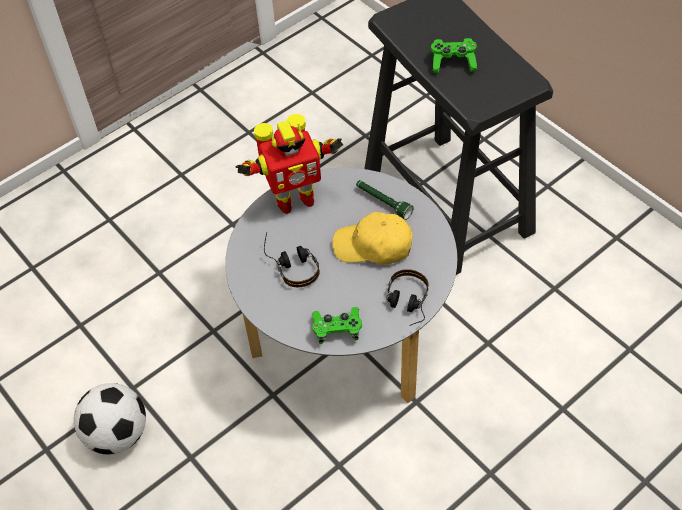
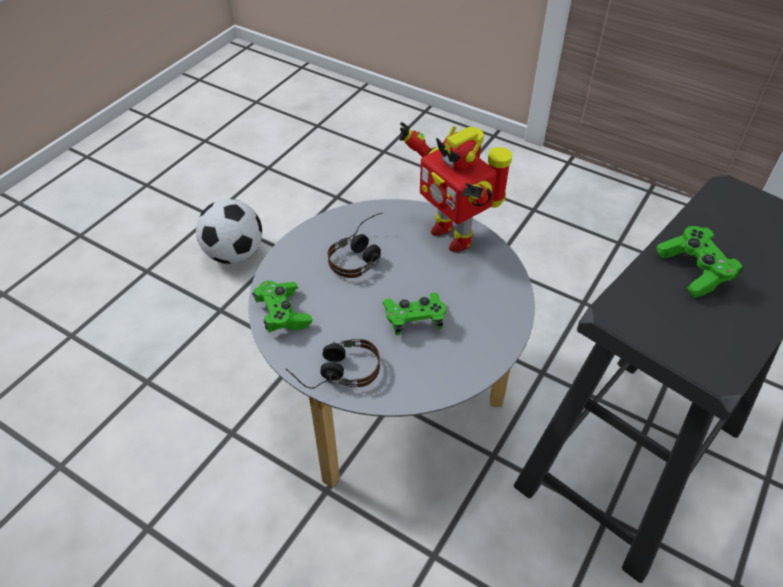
camera: 70 degrees right, 5 degrees down
(373, 246) = (414, 319): yellow cap -> green game controller
(383, 202) = (485, 313): green flashlight -> none

